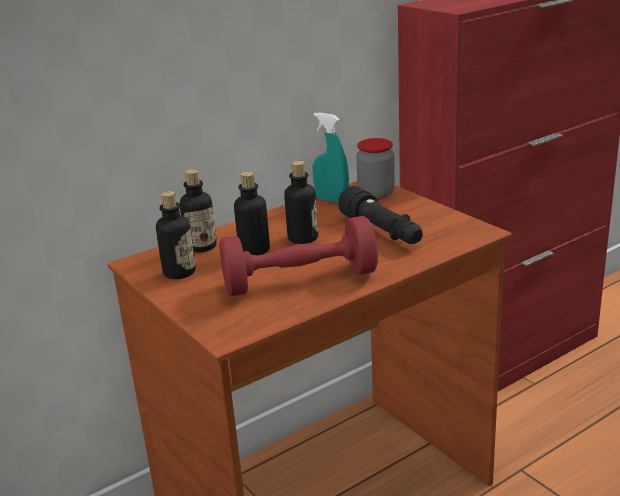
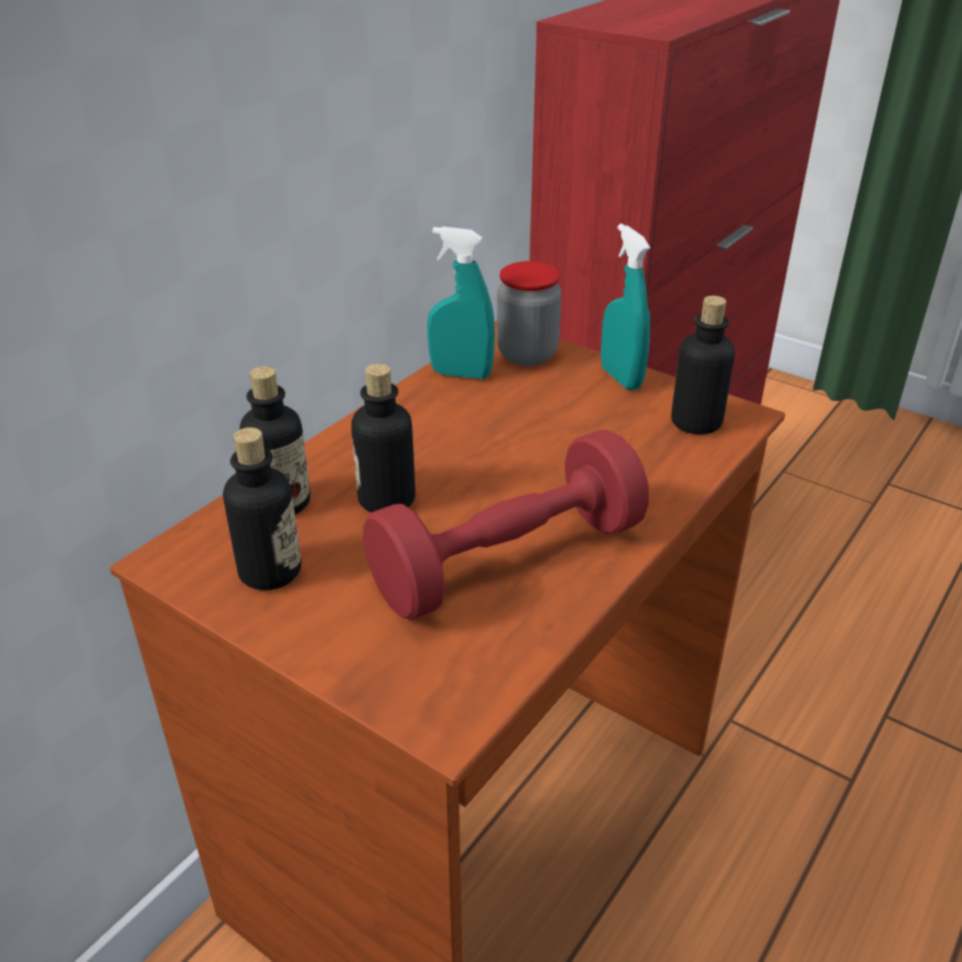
camera: 20 degrees left, 10 degrees up
(303, 238) = (459, 462): bottle -> bottle (696, 422)
(382, 232) = (585, 433): black flashlight -> none
(423, 208) = (621, 378): none -> turquoise spray bottle

